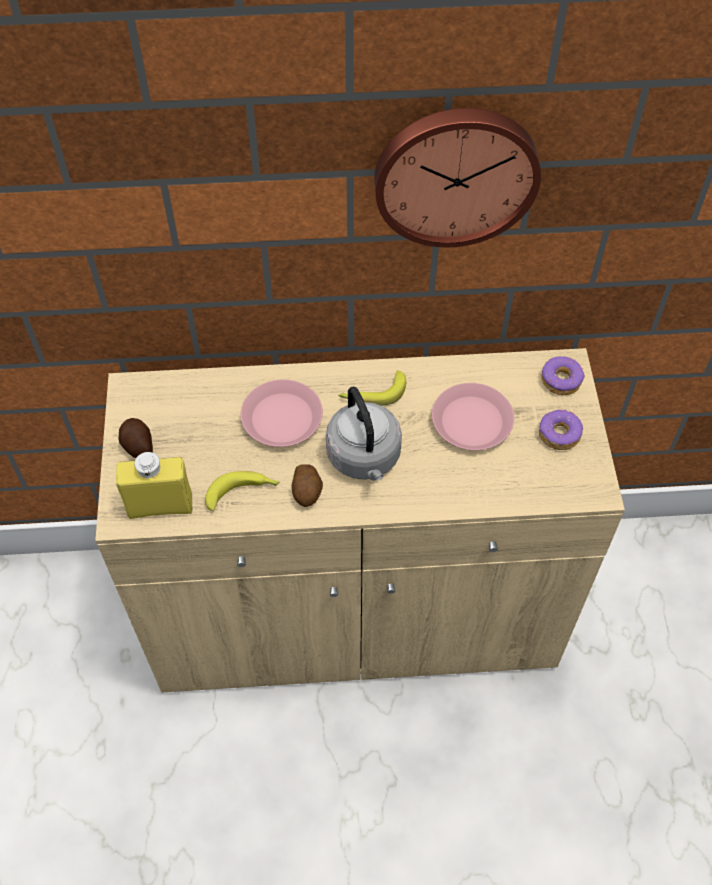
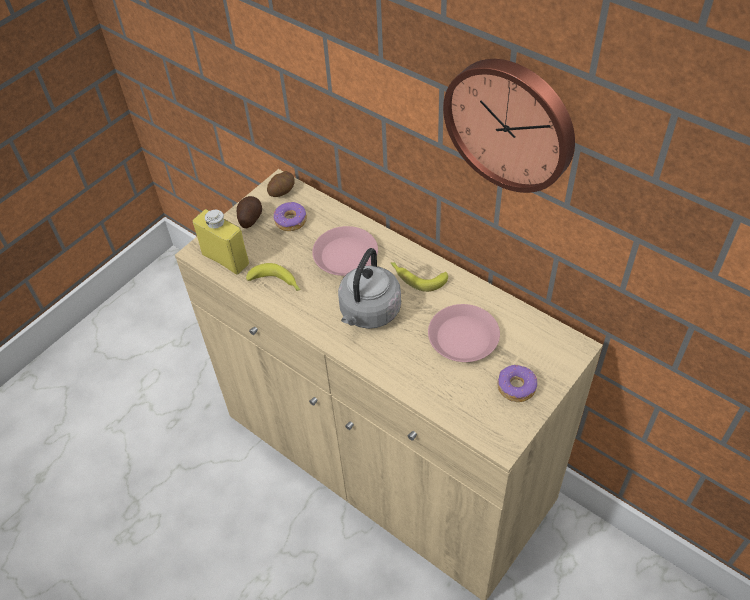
camera: 45 degrees right, 5 degrees down
(307, 492) = (313, 308): potato -> potato (282, 191)
(561, 380) = (558, 354): donut -> donut (291, 221)

